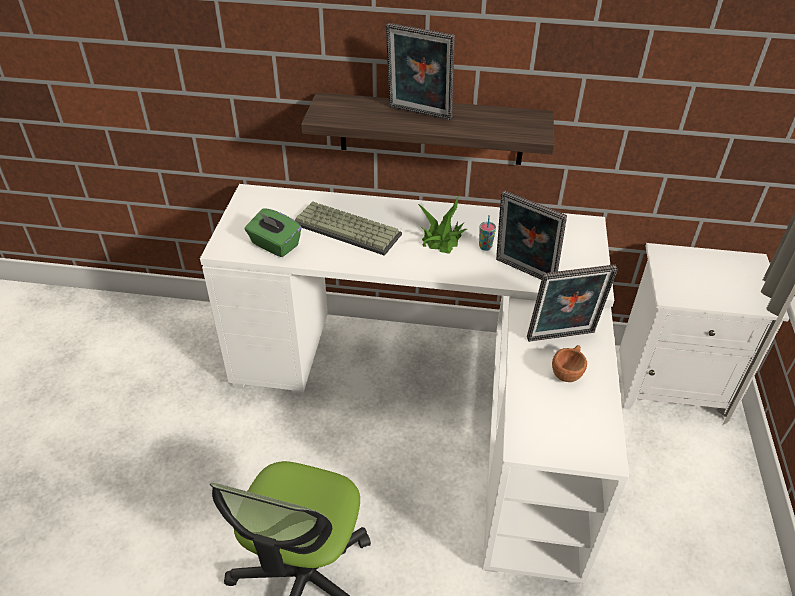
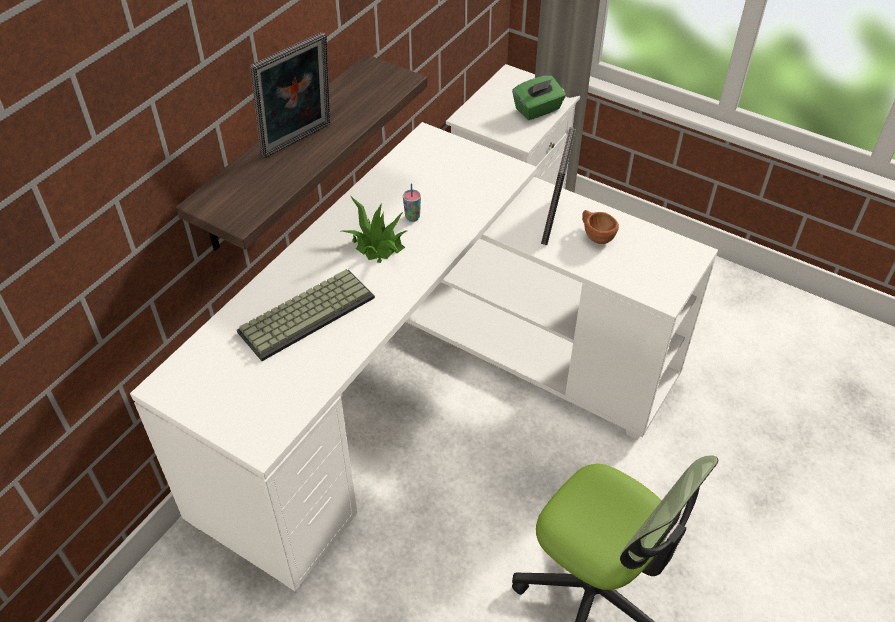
camera: 65 degrees left, 5 degrees up
(274, 245) = (290, 389): green tissue box -> green tissue box (538, 110)
(523, 273) = (467, 207): picture frame -> none

